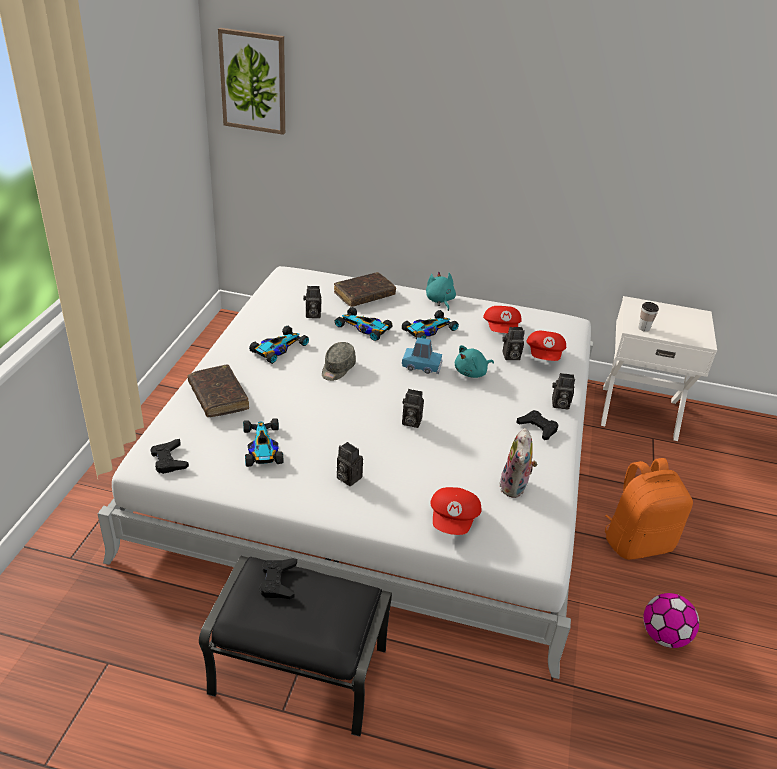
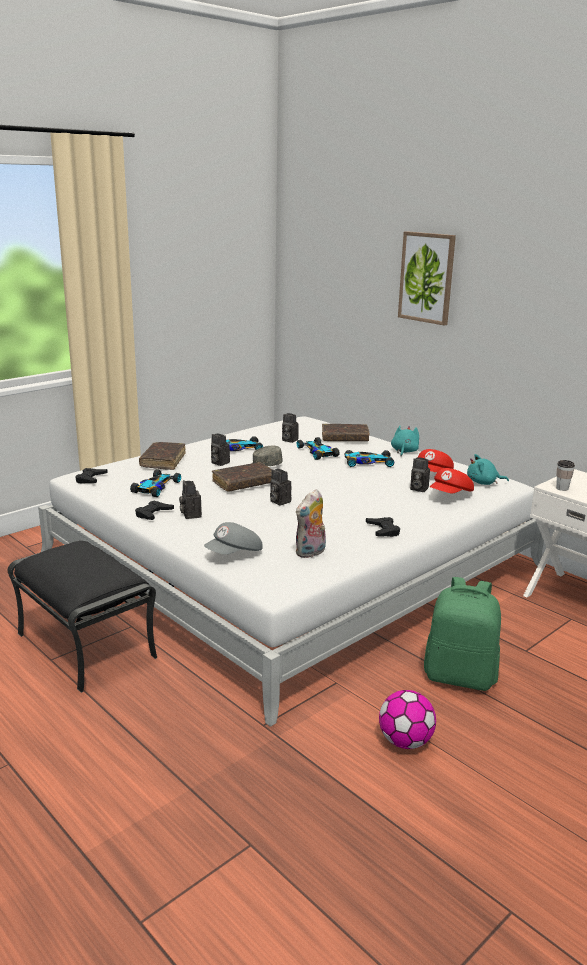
camera: 35 degrees right, 15 degrees down
(253, 81) = (302, 264): picture -> picture (427, 277)
(278, 581) = (81, 552): black game controller -> black game controller (153, 514)
(348, 406) = (244, 483): none -> brown book
(422, 366) = (333, 478): blue toy car -> none
(454, 520) = (234, 554): red cap -> grey cap
(472, 373) = (370, 490): turquoise plush toy -> turquoise plush toy (483, 483)
(559, 404) = (424, 523): camera -> camera (219, 462)
(637, 542) = (460, 676): orange backpack -> green backpack

